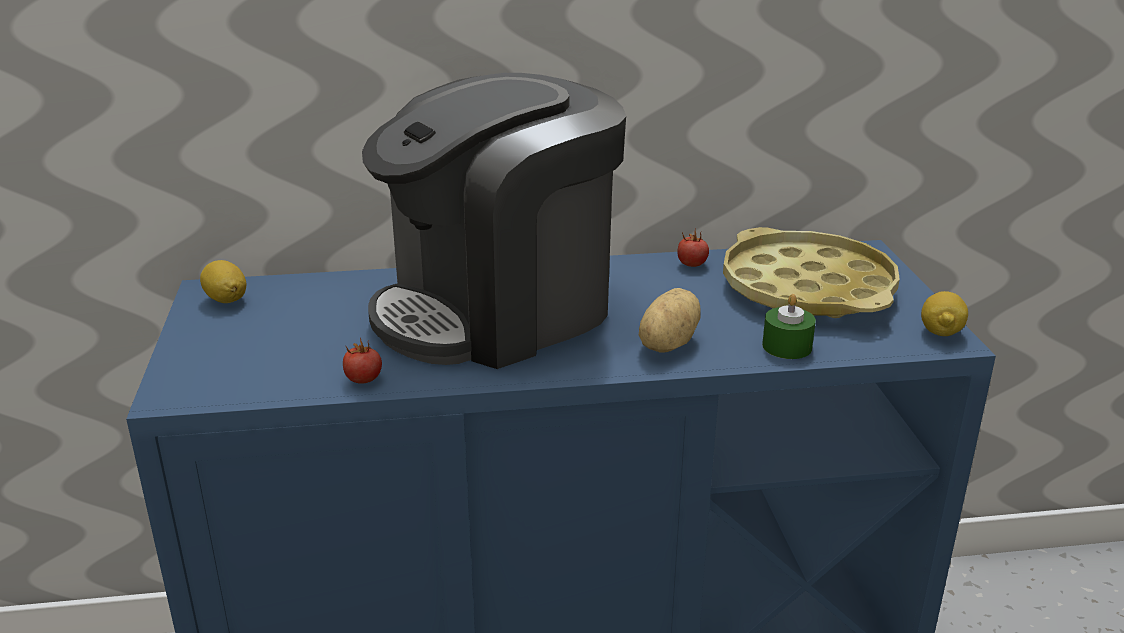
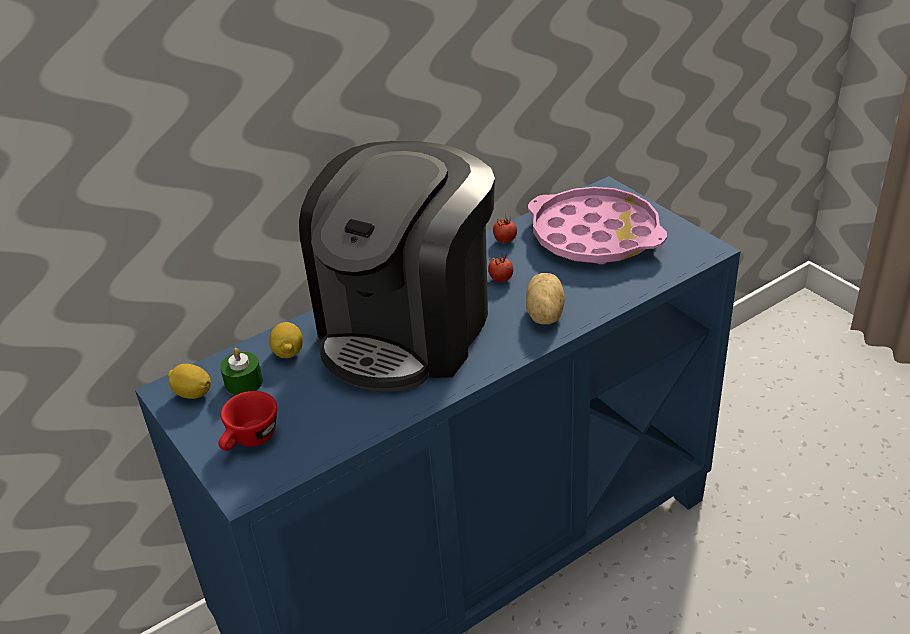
camera: 25 degrees left, 10 degrees up
(229, 356) = (250, 441): none -> red cup
(364, 379) = (370, 421): tomato -> tomato (501, 279)
(787, 346) = (618, 289): green candle -> green candle (244, 382)
(807, 288) = (595, 235): yellow tray -> pink tray
(940, 332) = (698, 244): lemon -> lemon (288, 352)

